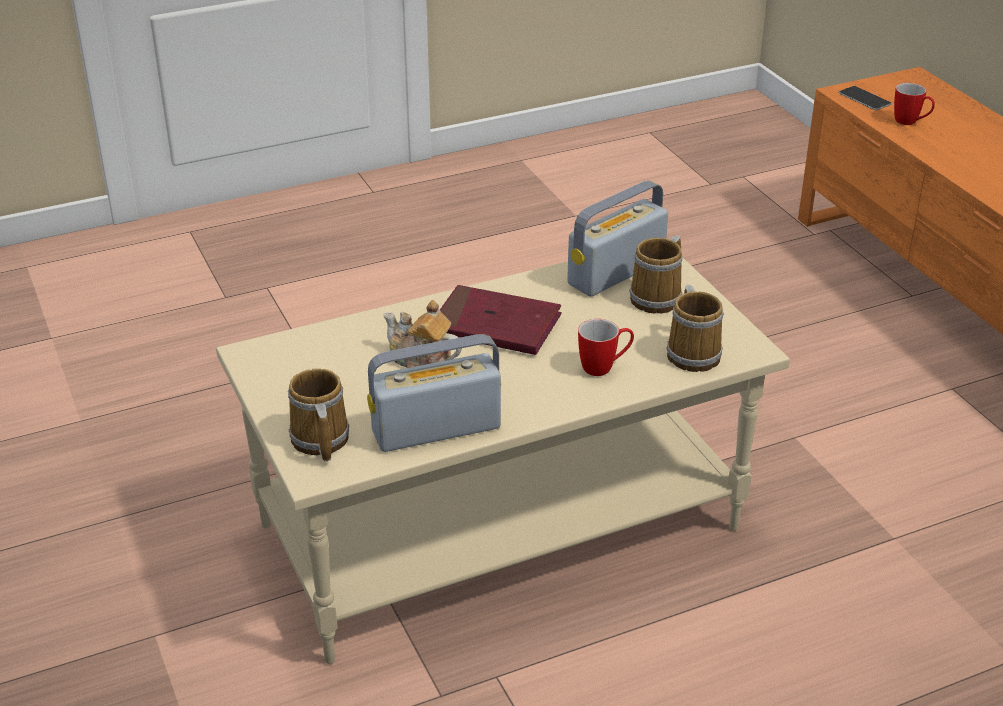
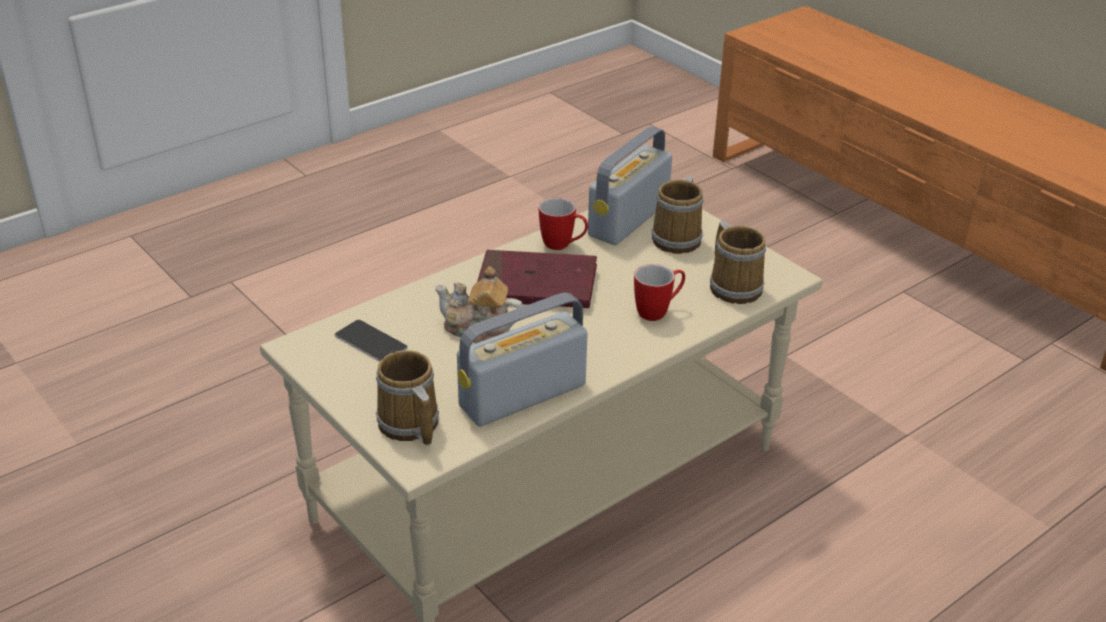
camera: 15 degrees left, 0 degrees up
(864, 98) = (771, 37): phone -> phone (371, 342)
(910, 122) = (820, 55): mug -> mug (563, 246)

